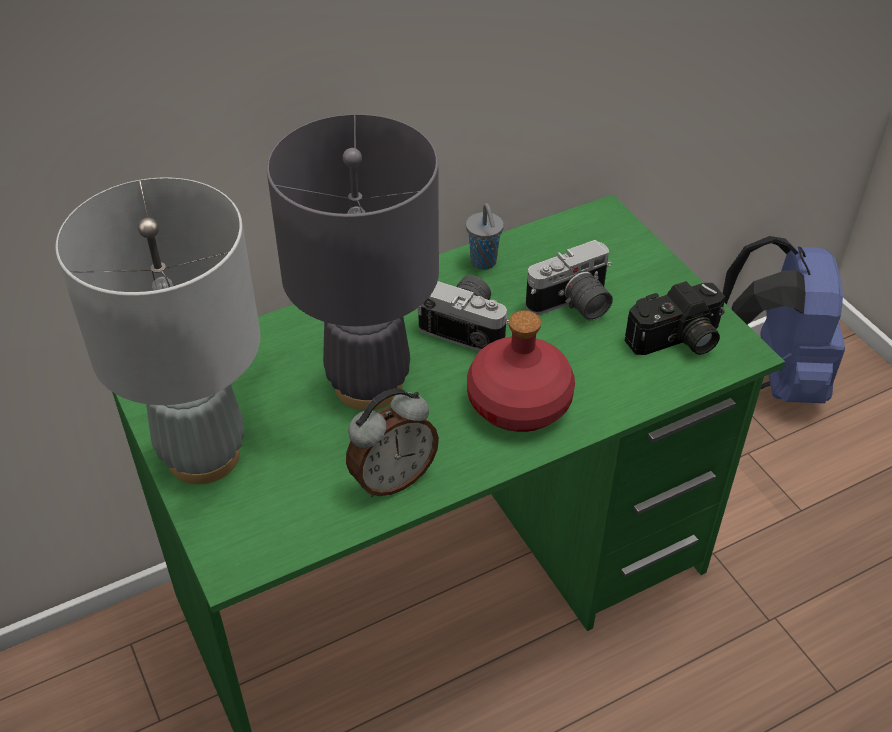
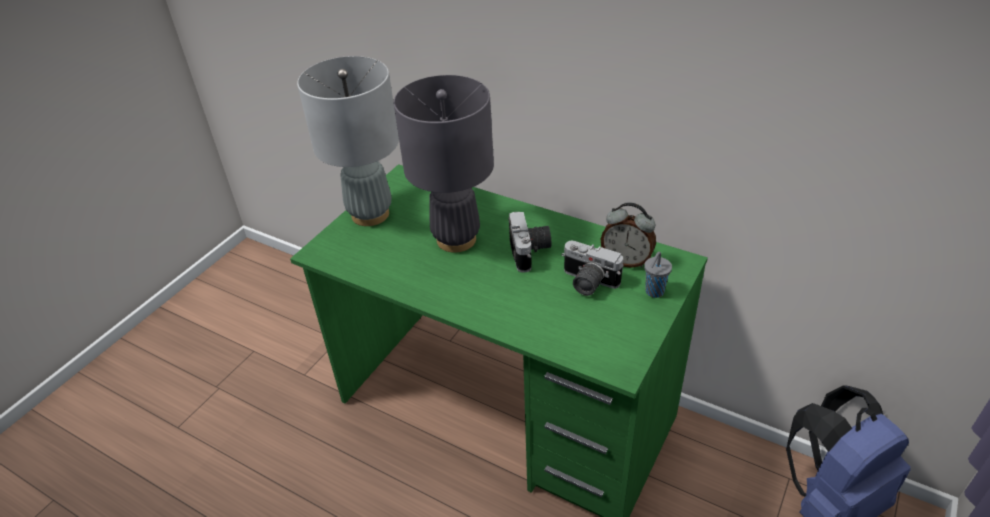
camera: 60 degrees right, 5 degrees down
(392, 478) = (402, 275): alarm clock -> alarm clock (626, 260)
(484, 263) = (586, 235): grey cup -> grey cup (654, 292)
(520, 402) = (492, 295): red bottle -> none
(677, 341) = (601, 337): camera -> none

